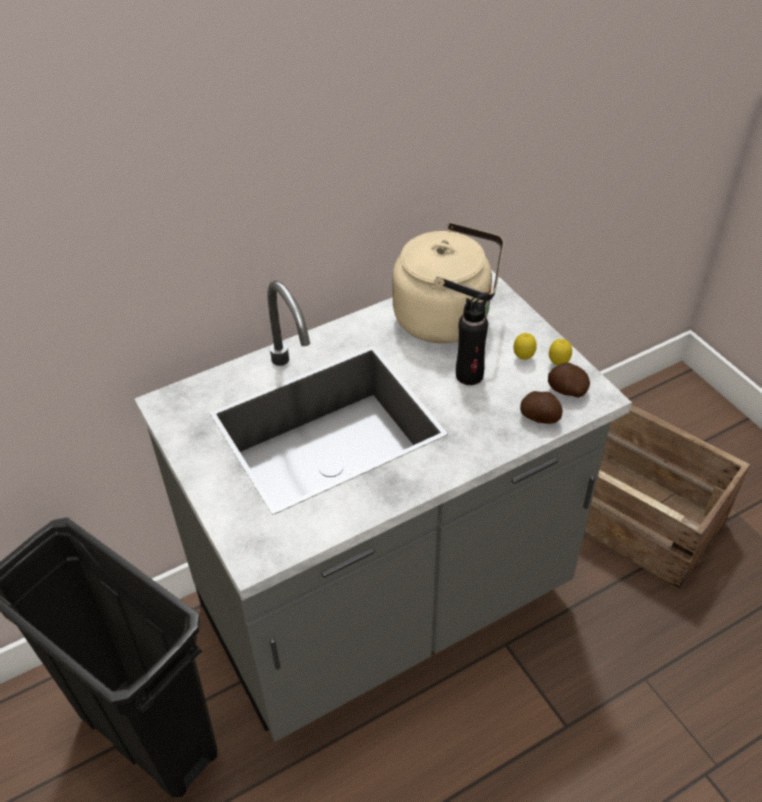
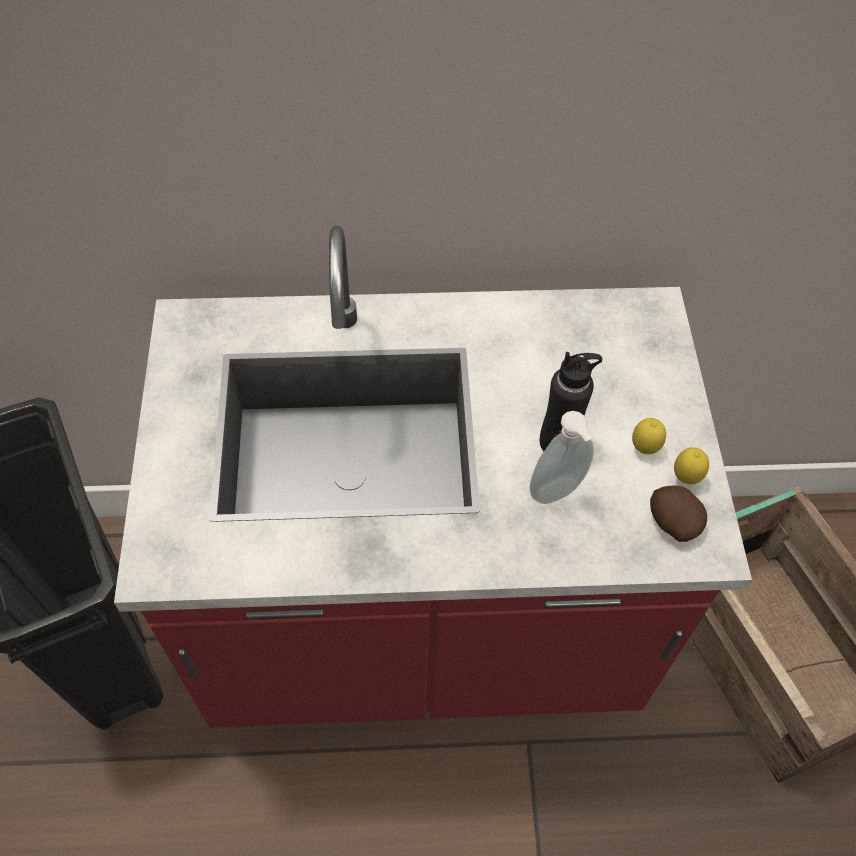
camera: 25 degrees right, 10 degrees up
(386, 604) = (422, 626): grey counter -> red counter
(448, 319) = (581, 350): beige kettle -> none
(489, 403) = (558, 493): none -> soap dispenser
(540, 417) = (612, 545): potato -> none

